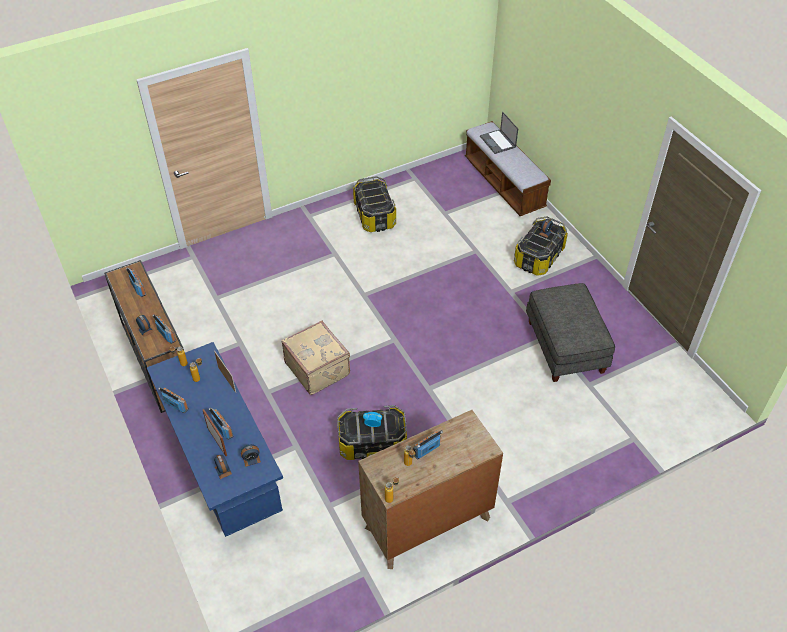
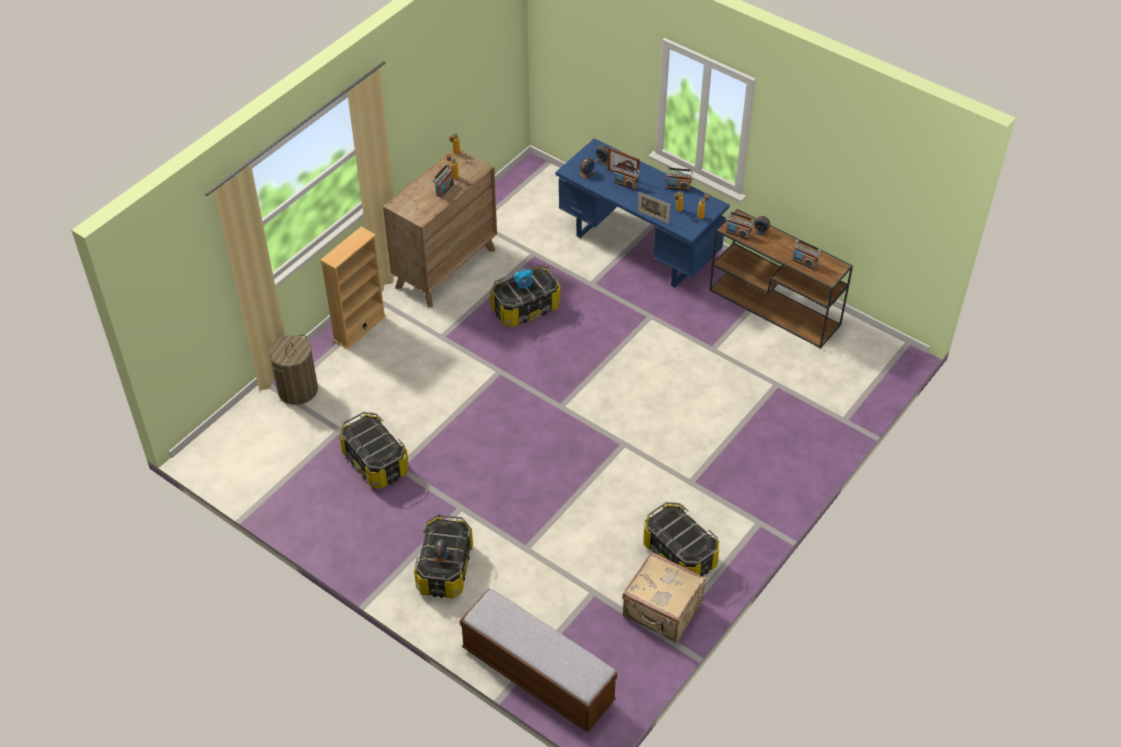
camera: 155 degrees right, 0 degrees up
(318, 368) = (618, 352): beige suitcase -> beige suitcase (662, 611)
(498, 142) = (558, 656): laptop -> none
(541, 482) = (359, 328): none -> beige bookcase
(566, 347) = (375, 462): grey ottoman -> storage box
(618, 436) = (298, 389): none -> laundry basket

